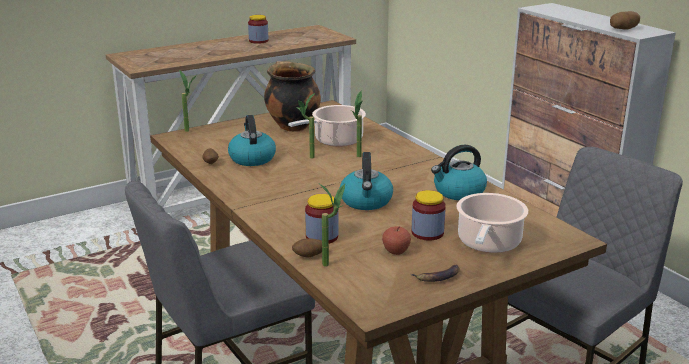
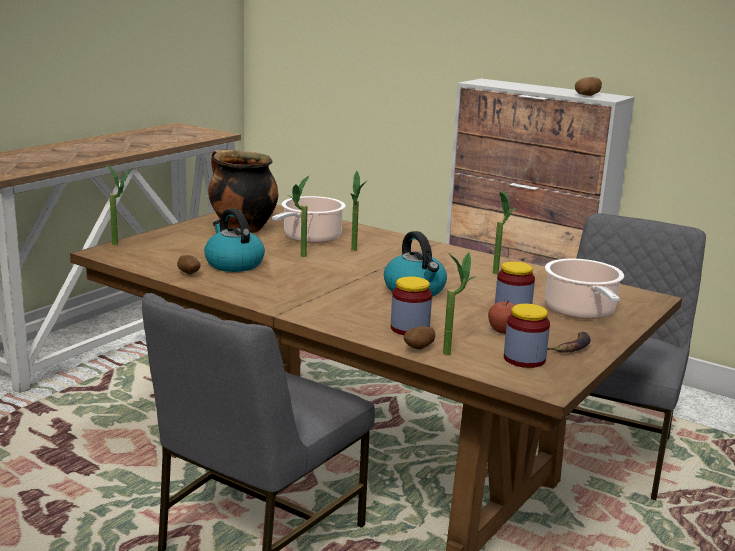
camera: 25 degrees left, 5 degrees down
(258, 41) = (125, 140): jar -> jar (524, 359)
(458, 192) = (497, 271): kettle -> potted plant

